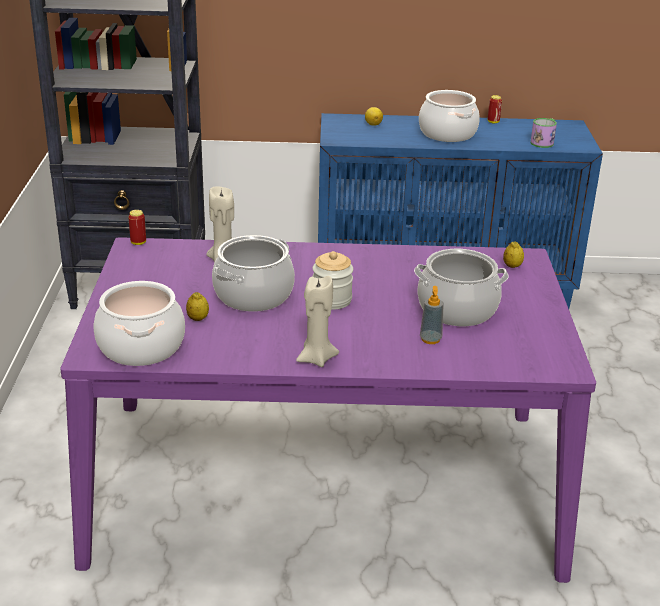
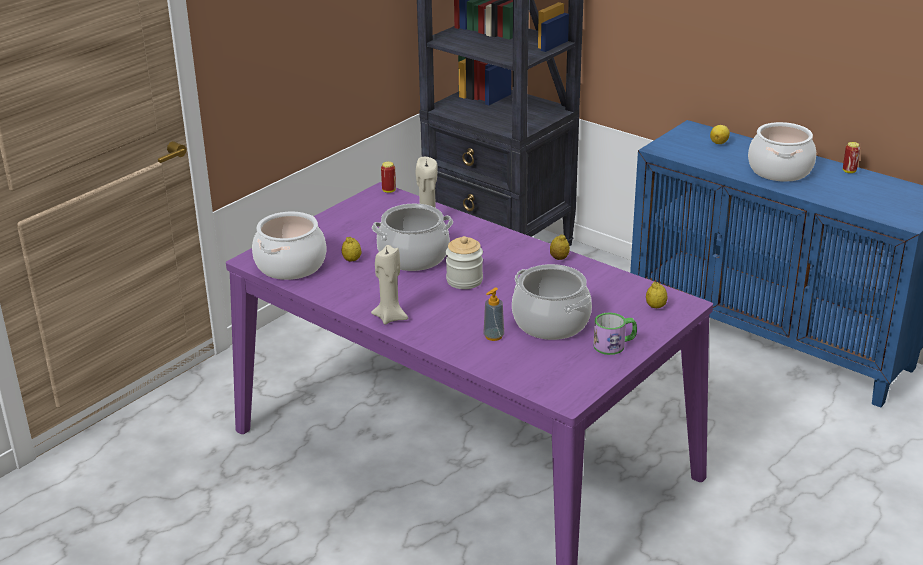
camera: 40 degrees right, 0 degrees up
(381, 253) = (559, 258): none -> lemon
(544, 142) = (870, 205): mug -> mug (614, 345)

